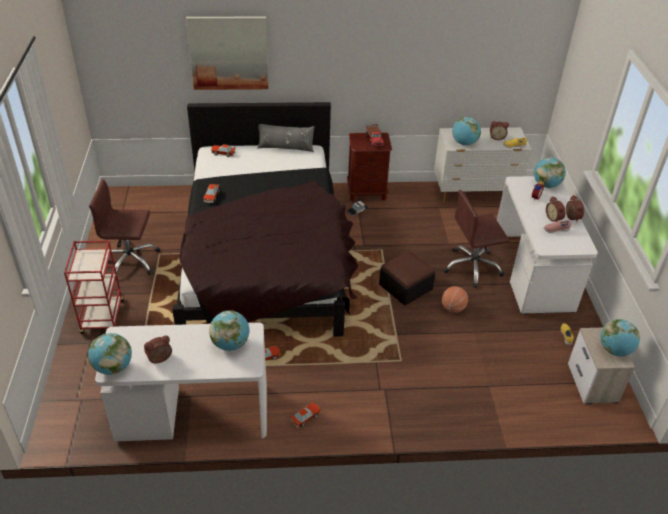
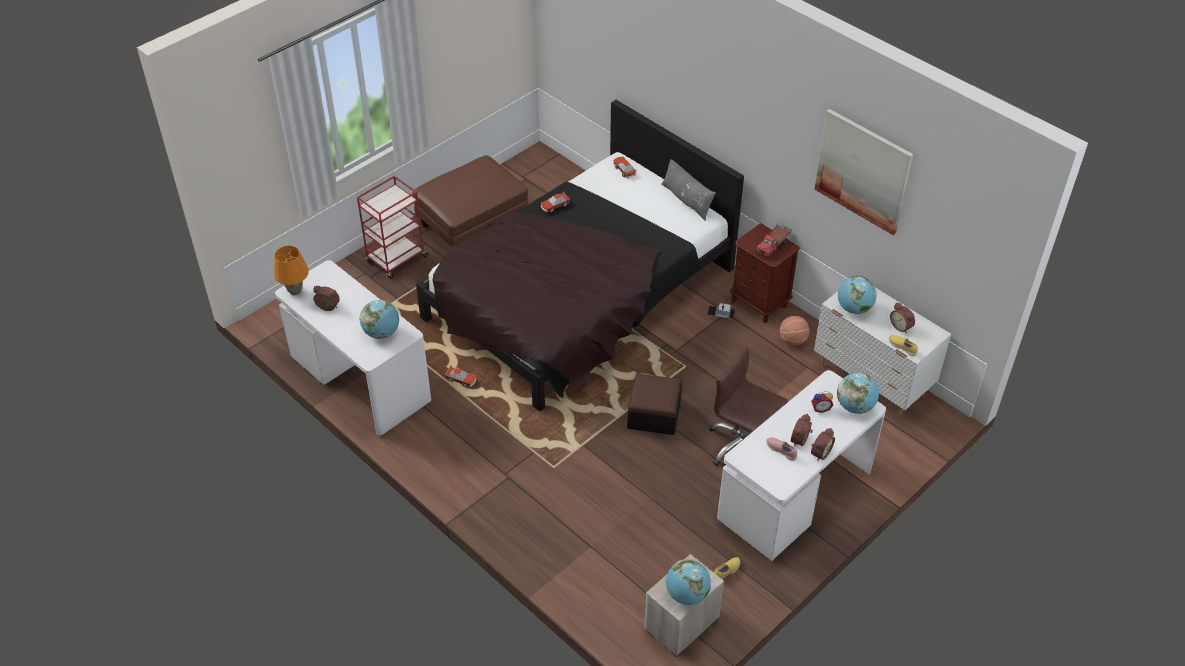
camera: 50 degrees right, 5 degrees up
(113, 367) = (295, 291): globe -> orange table lamp
(130, 261) = (473, 226): brown office chair -> brown ottoman
(228, 53) = (658, 68): picture -> picture (863, 171)
(305, 417) = (424, 446): toy car -> none
(453, 308) = (665, 465): basketball -> basketball (793, 340)

